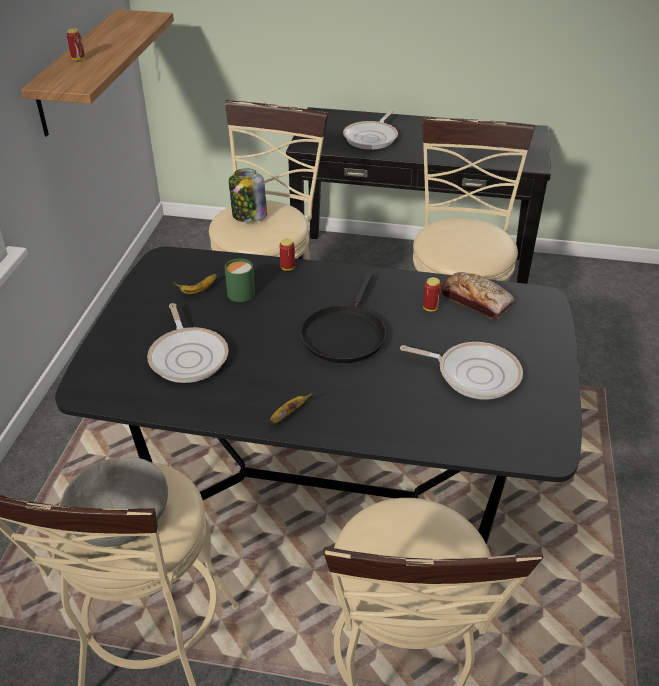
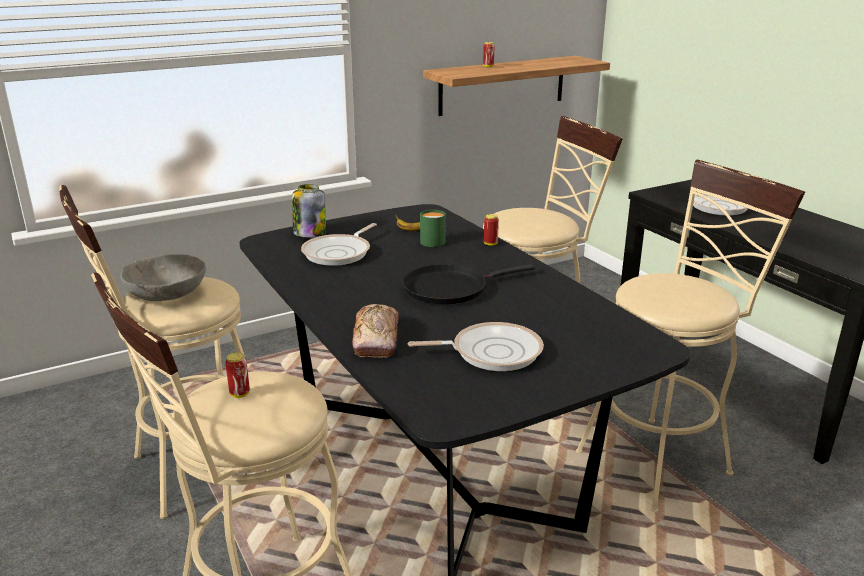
camera: 50 degrees right, 15 degrees down
(249, 216) = (528, 214): jar -> jar (309, 233)
(288, 415) = (328, 302): banana -> none
(430, 308) = (544, 306): can -> can (240, 394)
(473, 374) = (491, 352): frying pan -> frying pan turned 75 degrees counterclockwise
(476, 301) = (592, 320): bread -> bread (376, 339)

